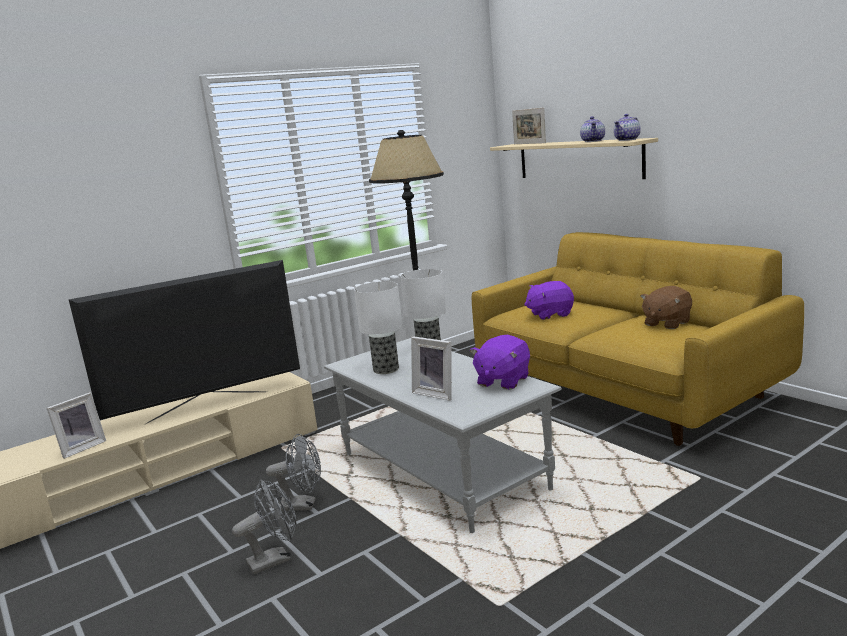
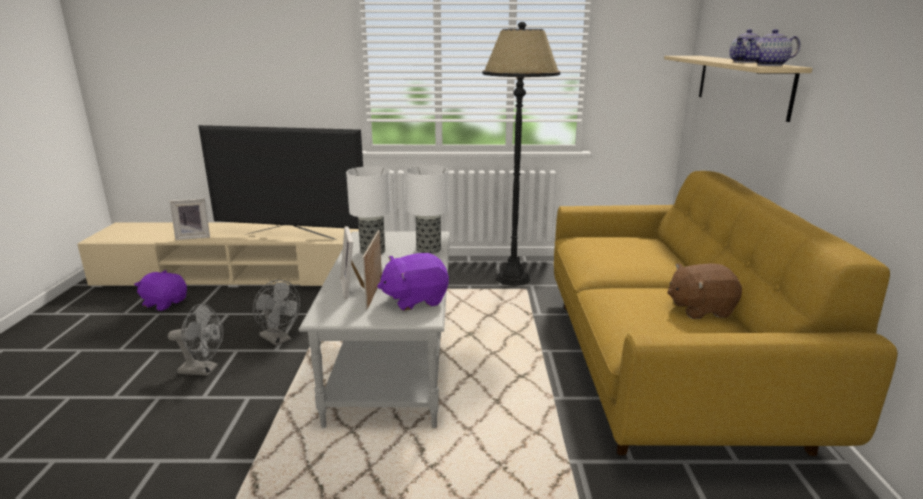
camera: 35 degrees right, 5 degrees up
(529, 143) = (704, 57): picture frame -> picture frame (374, 293)
(550, 314) = (607, 253): purple plush toy -> purple plush toy (165, 303)

